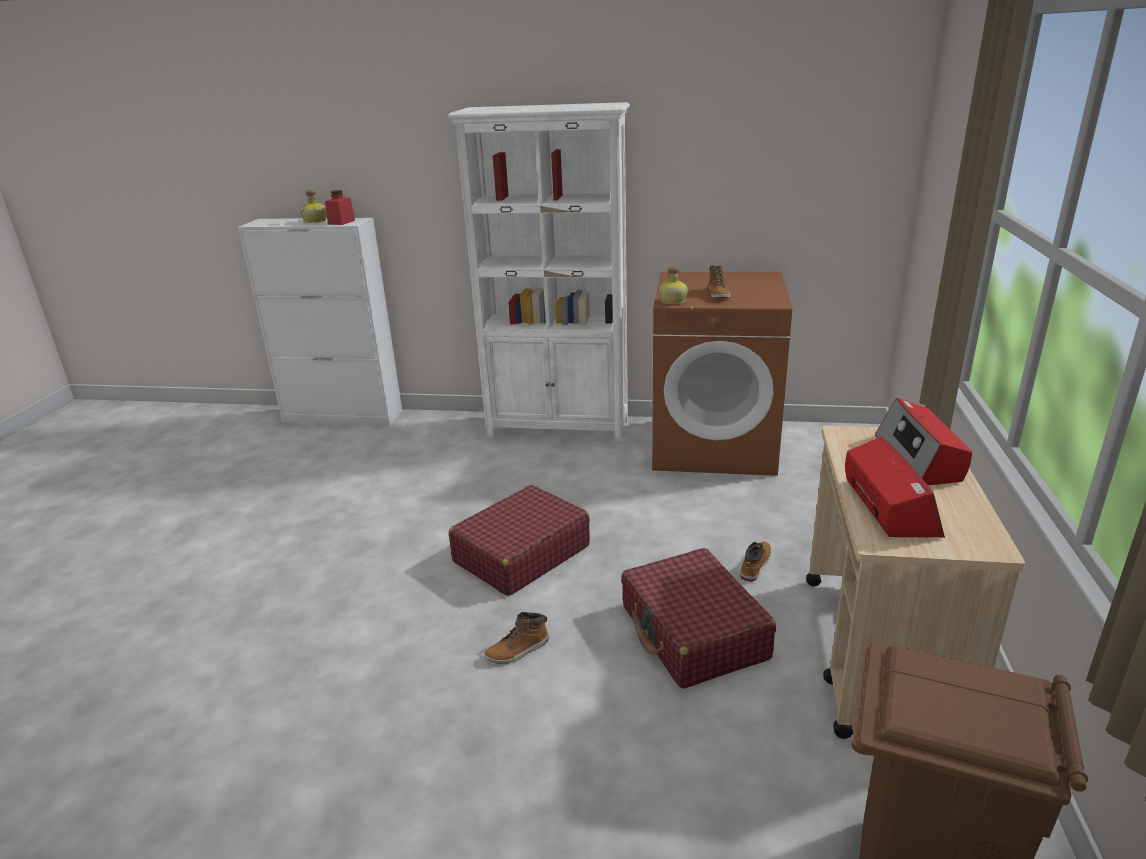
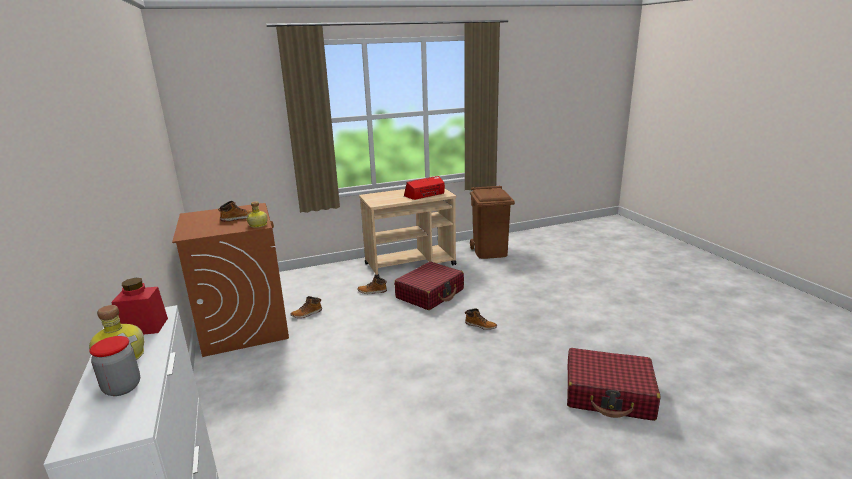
camera: 120 degrees left, 5 degrees down
(286, 222) = (122, 387): none -> jar
(521, 554) = (412, 351): red suitcase -> red suitcase (609, 394)
(559, 428) = (223, 401): white bookcase -> none
(714, 491) = (307, 314): none -> boot
(919, 459) = (388, 195): radio -> none

